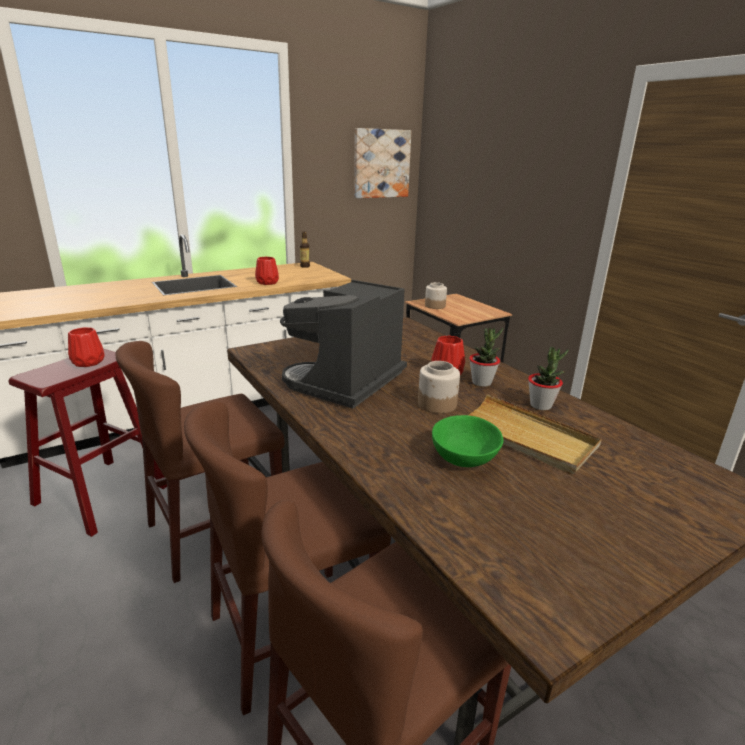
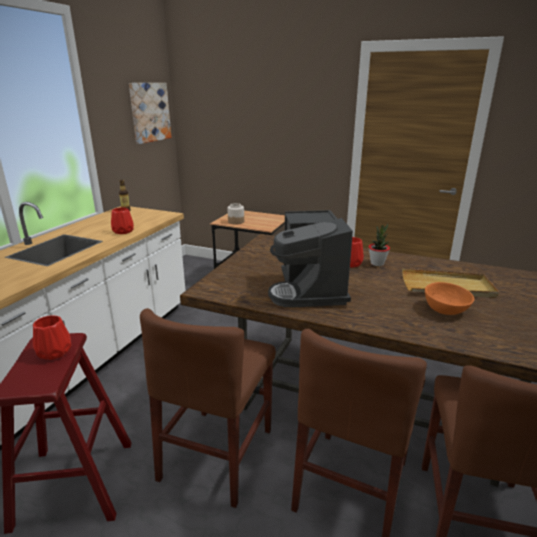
camera: 35 degrees left, 0 degrees up
(437, 404) = (381, 285): jar -> none
(463, 457) = (444, 309): green bowl -> orange bowl
(541, 405) = (424, 267): potted plant -> none

